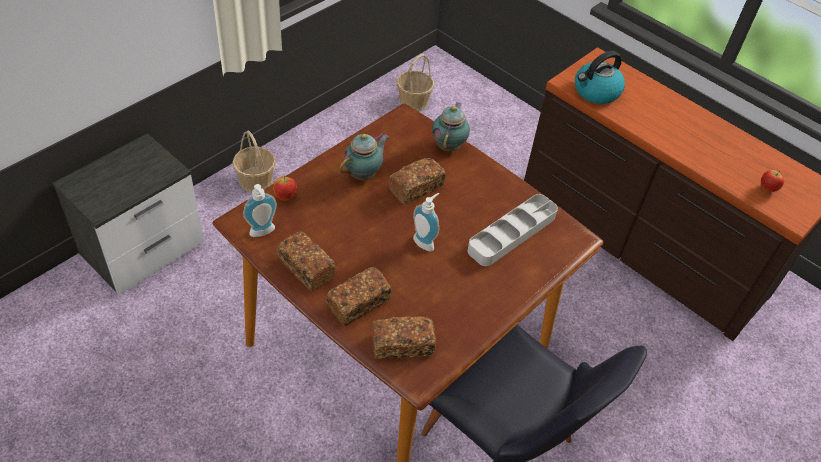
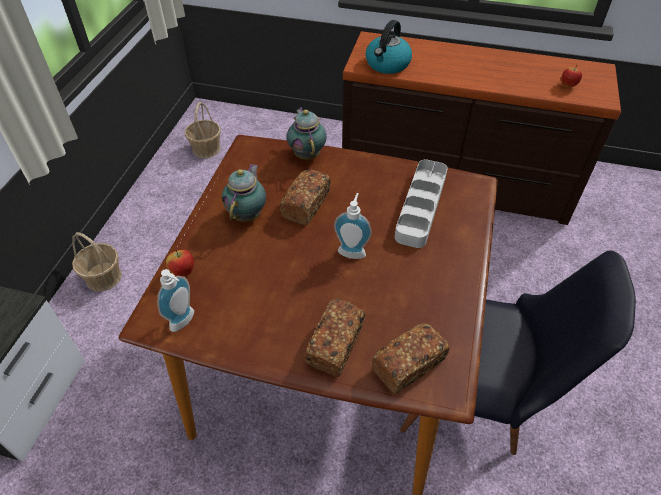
camera: 25 degrees left, 0 degrees up
(306, 268) = (256, 336): bread -> none

